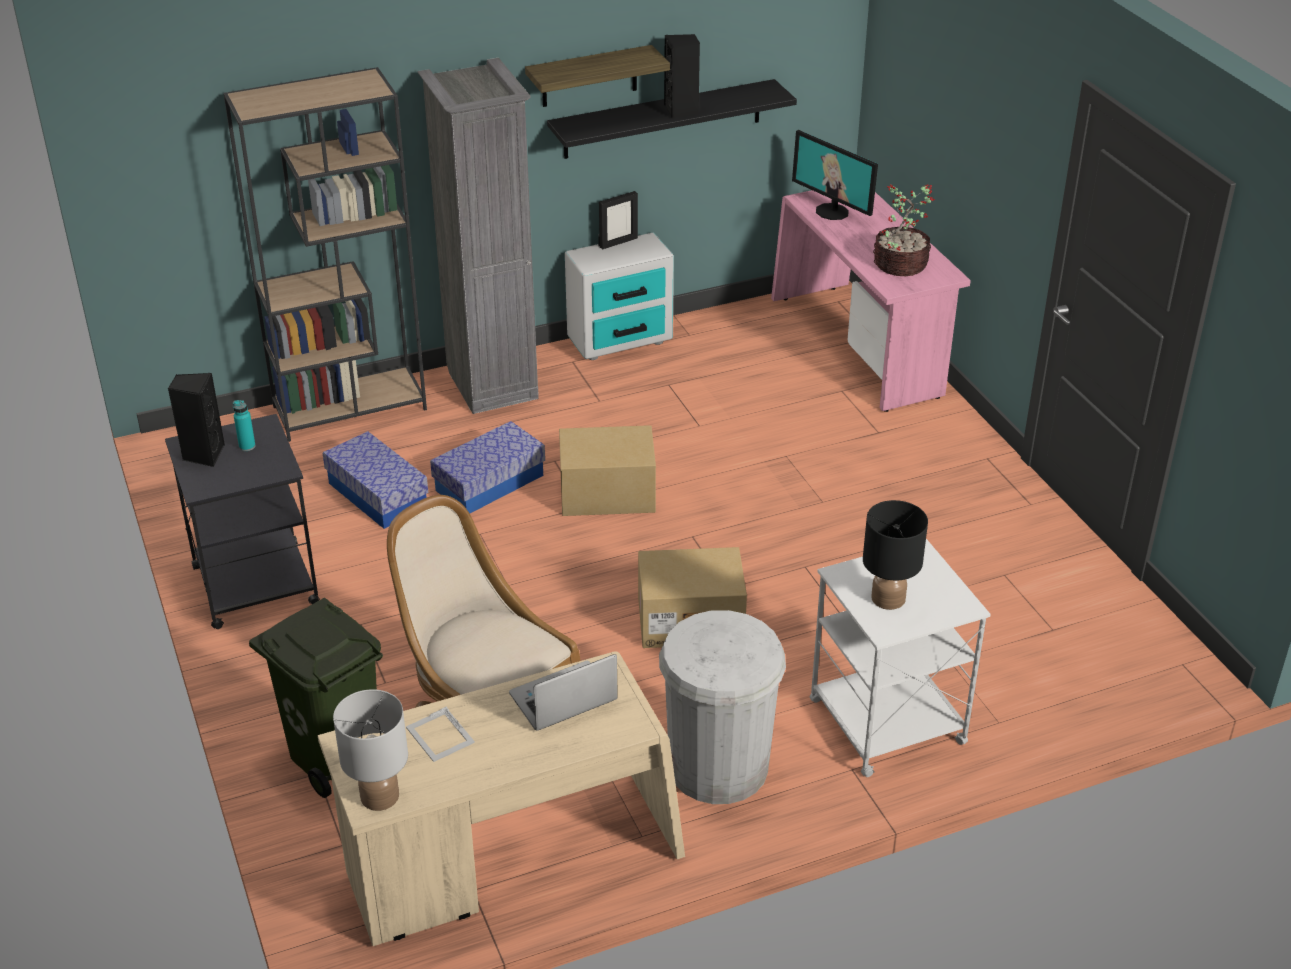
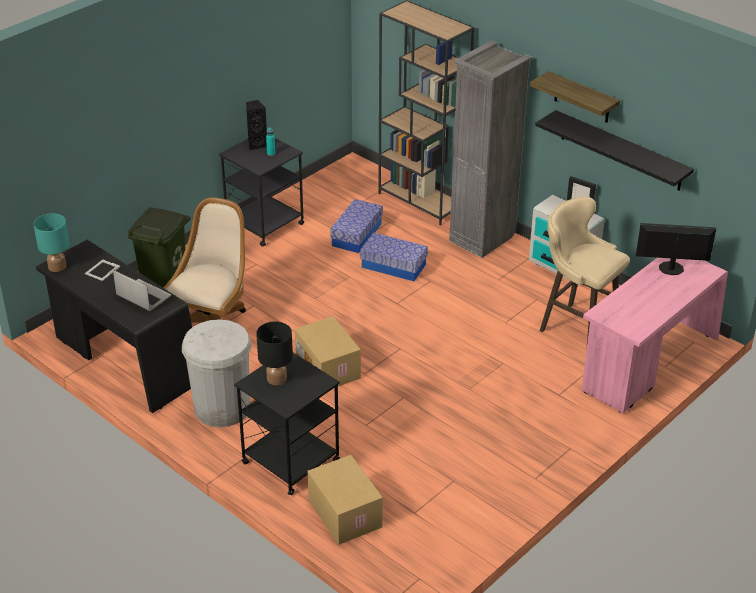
camera: 65 degrees right, 0 degrees up
(379, 797) = (57, 266): grey table lamp -> turquoise table lamp
(512, 863) = (124, 361): beige desk -> black desk
(606, 494) = (414, 307): cardboard box -> cardboard box (343, 514)
(681, 111) = (613, 147): black speaker -> none
(750, 374) = (576, 327): none -> beige stool
(832, 211) = (671, 268): monitor -> monitor turned 75 degrees clockwise
(885, 722) = (290, 460): white cart -> black cart
(899, 265) = (629, 310): potted plant -> none

